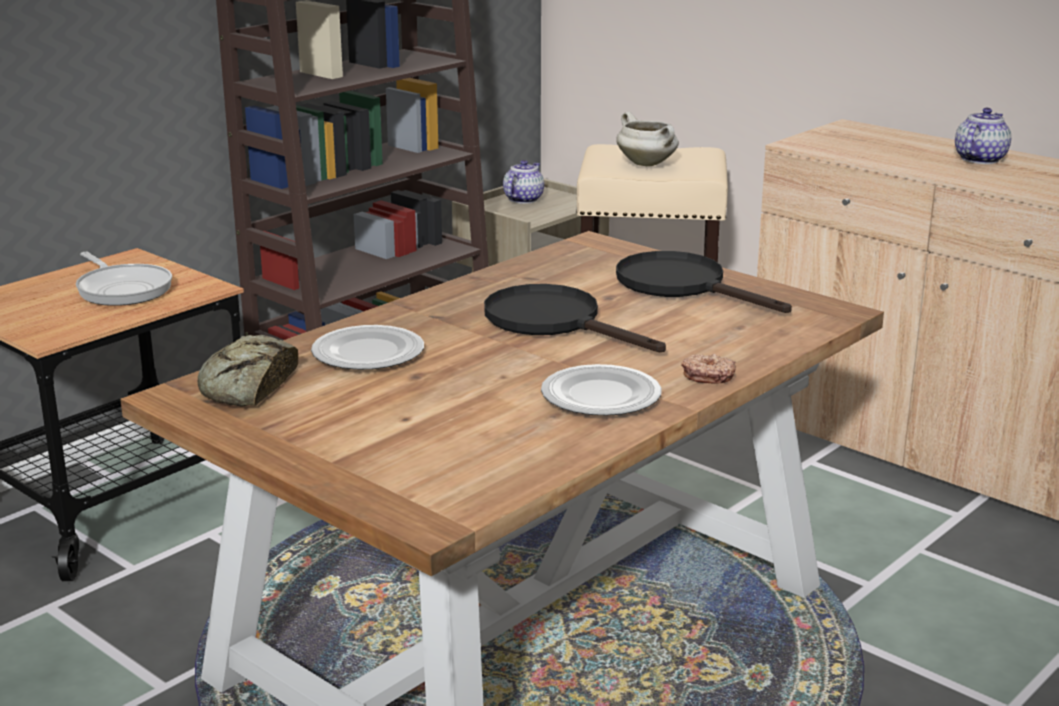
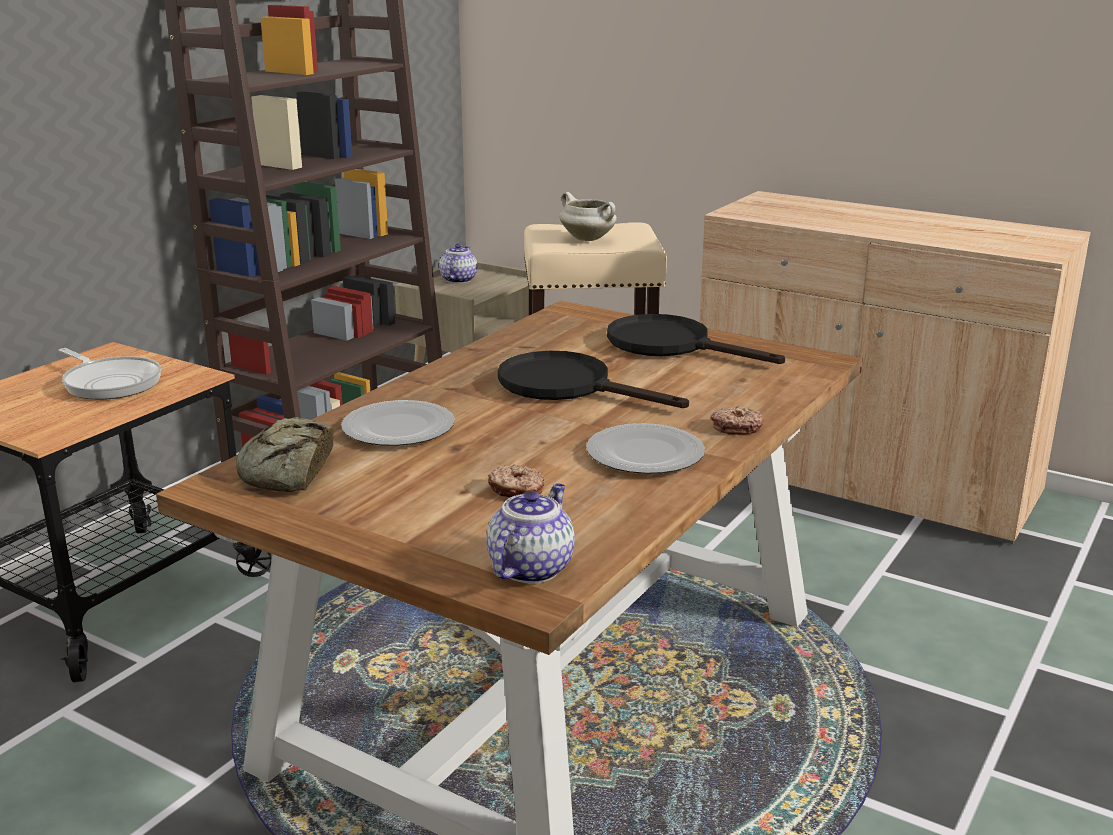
camera: 10 degrees left, 0 degrees up
(457, 421) = (516, 490): none -> donut
(980, 159) = (896, 219): teapot -> teapot (530, 567)

